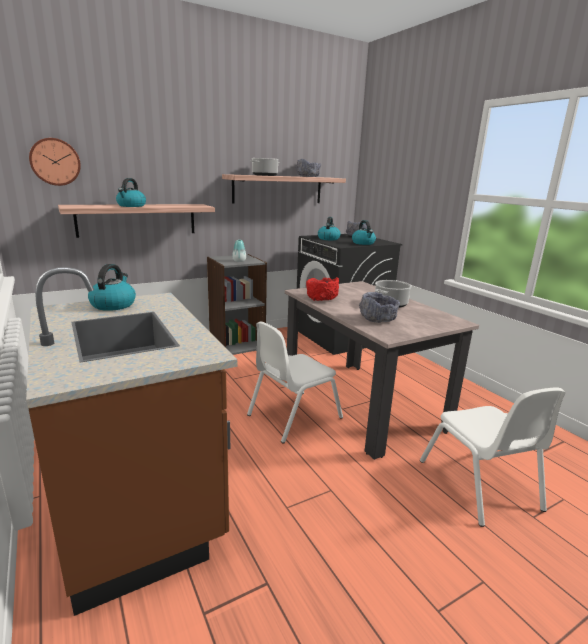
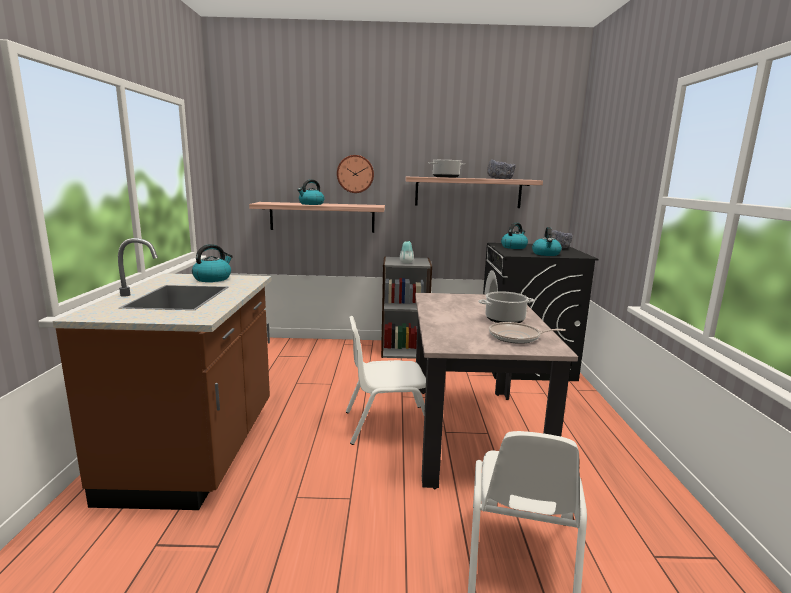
camera: 30 degrees right, 5 degrees down
(55, 162) = (260, 166): wall clock -> wall clock (355, 174)
(321, 299) = (436, 304): red bowl -> none
(377, 319) = (459, 330): grey bowl -> none
(422, 317) = (517, 337): none -> frying pan

